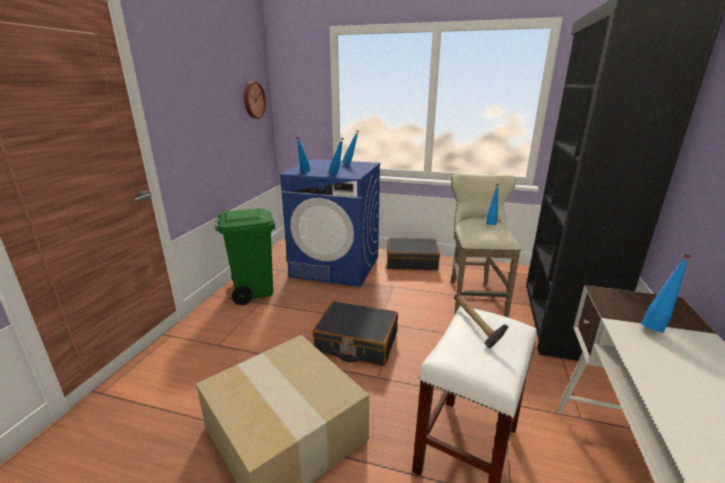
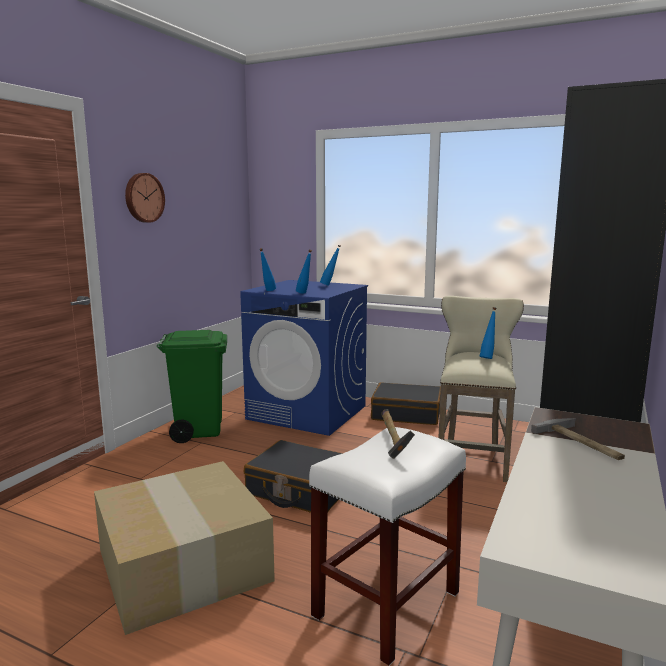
camera: 10 degrees right, 10 degrees down
(253, 100) = (225, 211): wall clock -> wall clock (143, 198)
(655, 327) = (583, 443): blue bottle -> hammer

